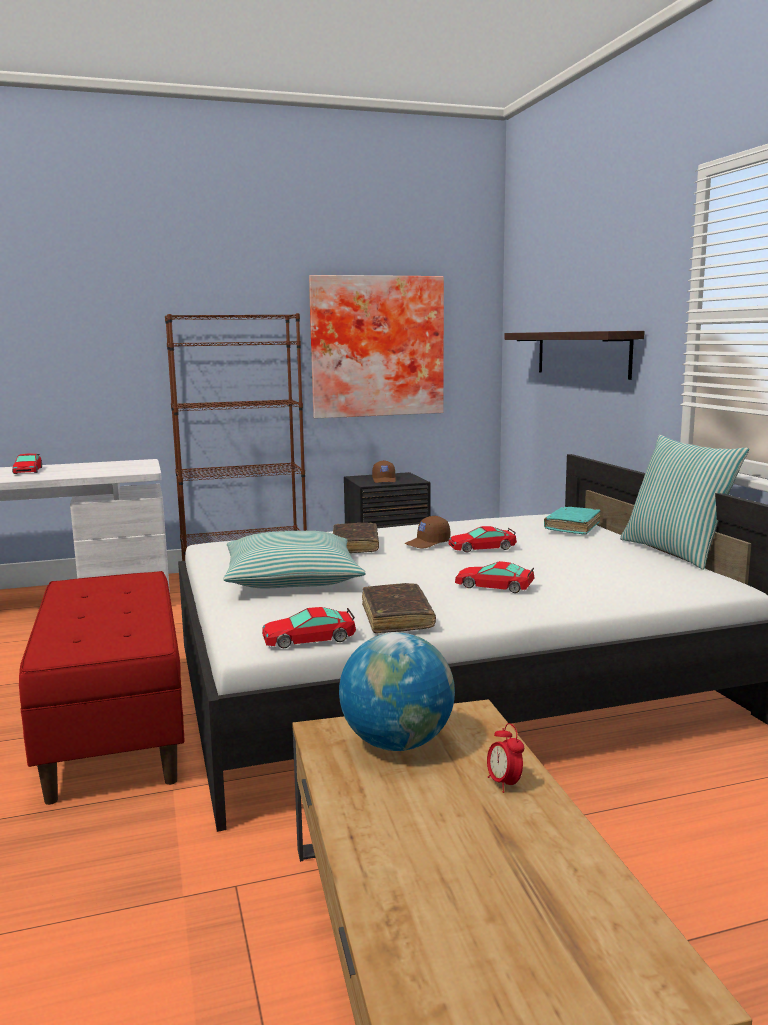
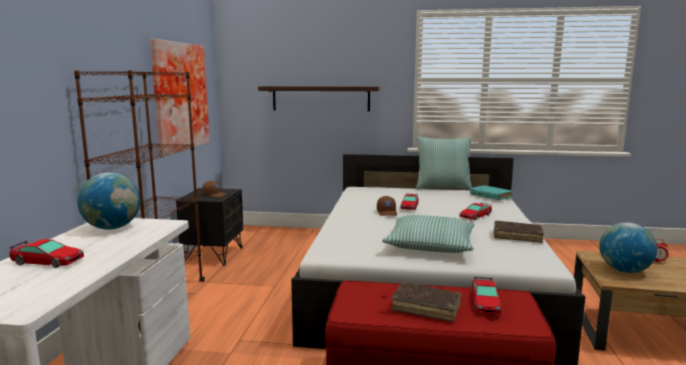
camera: 65 degrees left, 0 degrees up
(121, 465) = (112, 228): none -> globe
(309, 638) = (544, 254): toy car -> toy car (484, 302)
(355, 546) = (372, 225): brown book -> brown book (426, 308)
(572, 527) = (387, 189): turquoise book -> turquoise book (490, 197)

